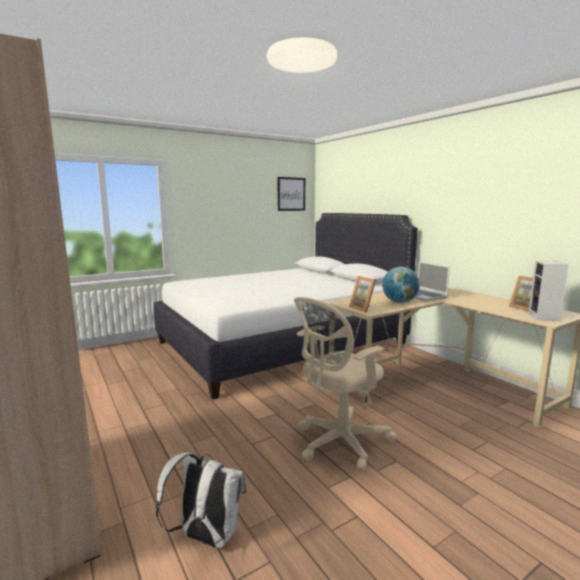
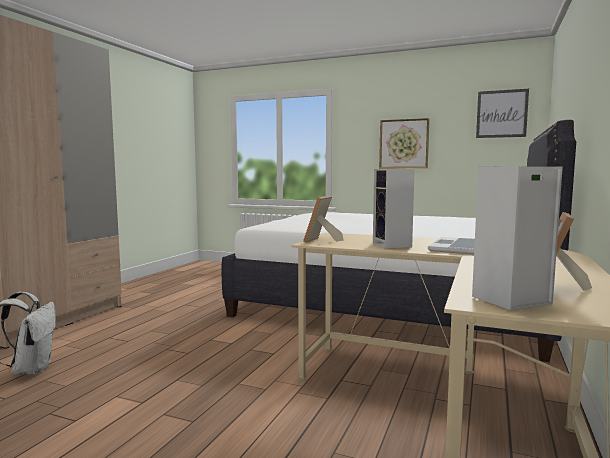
camera: 55 degrees right, 5 degrees down
(229, 214) = (403, 144): none -> picture
(339, 443) = (202, 383): beige office chair -> none
(399, 302) = (393, 245): globe -> speaker

